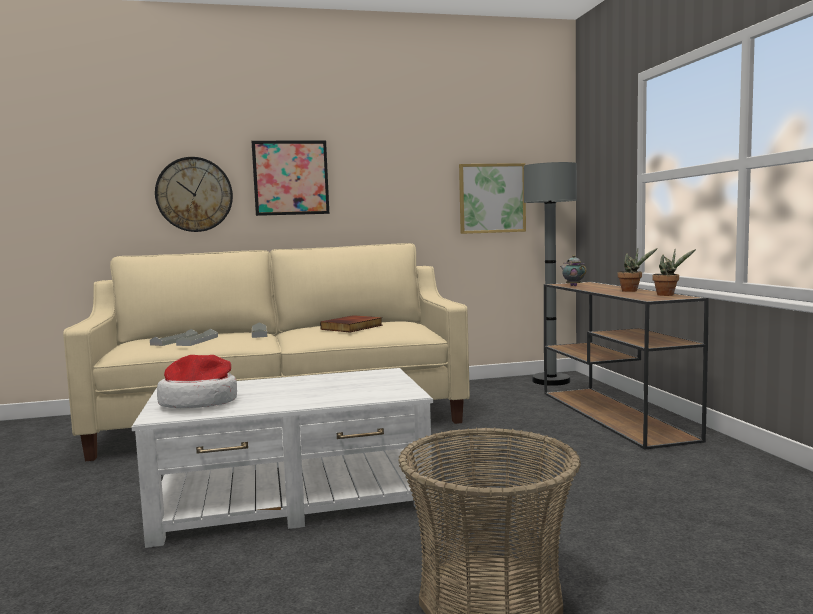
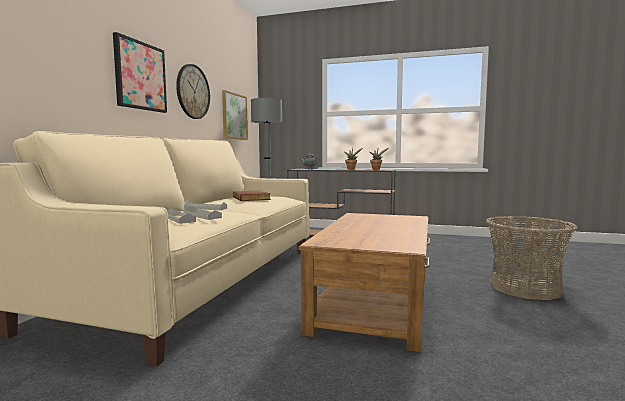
camera: 60 degrees left, 0 degrees up
(194, 194) = (65, 72): wall clock -> wall clock (193, 92)
(200, 402) = (378, 240): hat -> none
(293, 498) = (375, 302): white coffee table -> brown coffee table

